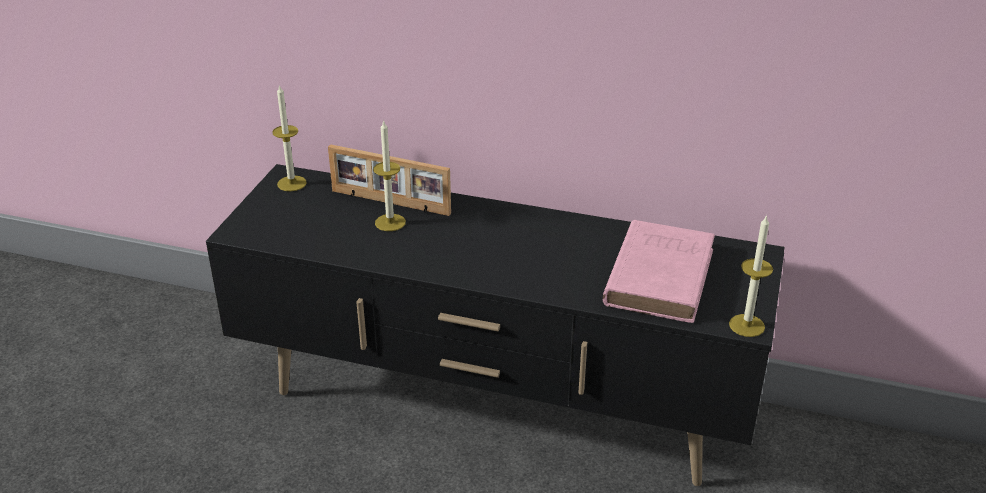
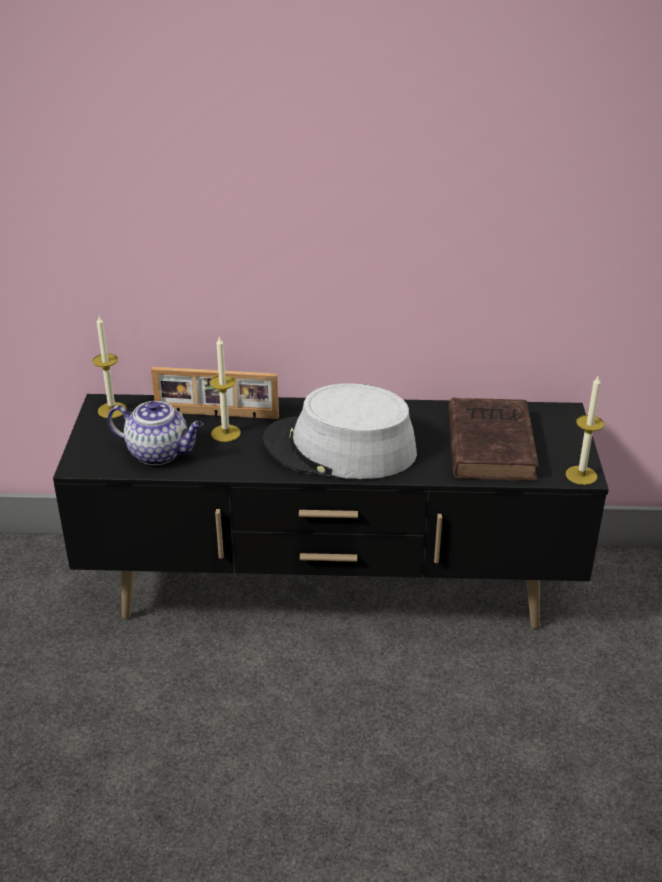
camera: 15 degrees left, 0 degrees up
(317, 232) = (160, 453): none -> teapot
(497, 256) = (340, 449): none -> grey hat
(660, 275) = (490, 443): pink book -> brown book

